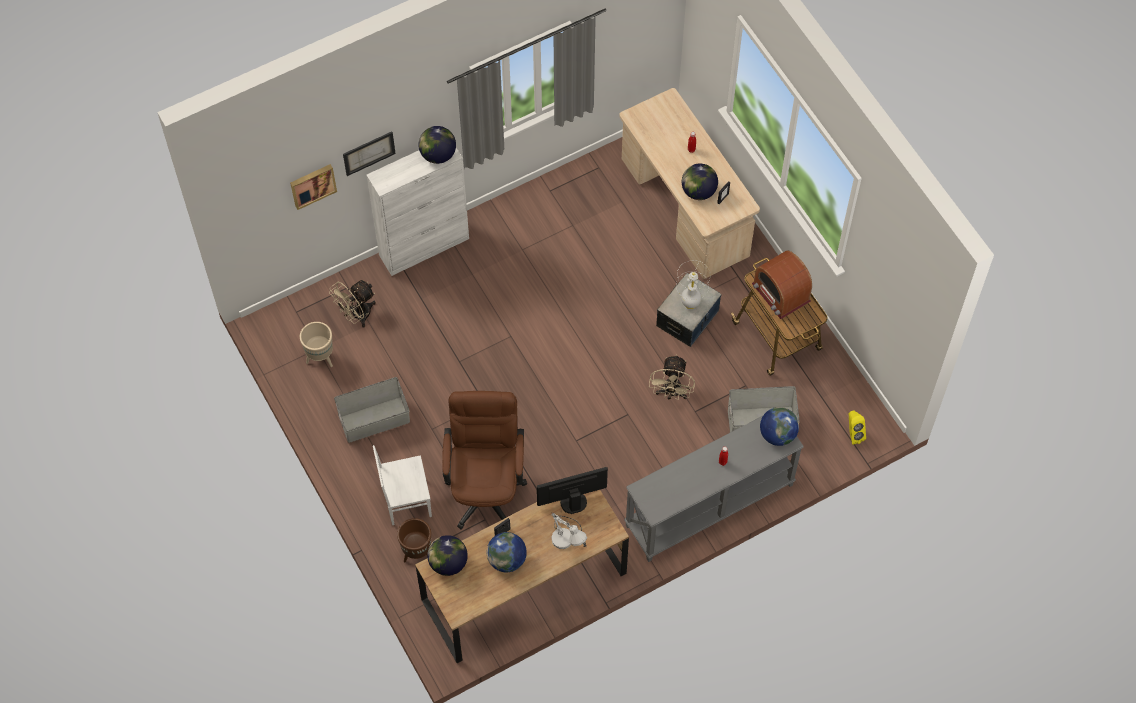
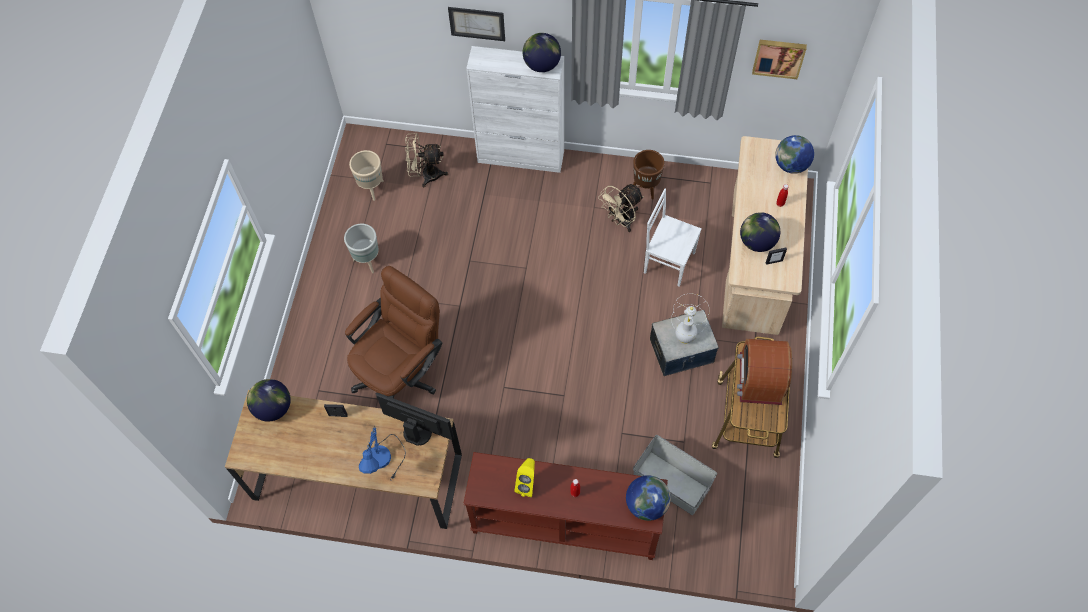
camera: 40 degrees right, 0 degrees up
(312, 185) = (415, 23): picture -> picture (779, 57)
(374, 419) = (367, 261): grey storage box -> grey planter
(406, 500) = (334, 339): white chair -> white chair (668, 261)
(417, 553) = (305, 387): brown planter -> brown planter (646, 188)
(507, 559) = (320, 441): globe -> globe (791, 165)
(569, 539) = (386, 462): white table lamp -> blue table lamp
(671, 393) = (614, 403): beige fan -> beige fan (621, 221)
(709, 506) = (565, 524): grey console table -> brown console table
(853, 434) = (745, 554): yellow speaker -> yellow speaker (527, 483)

